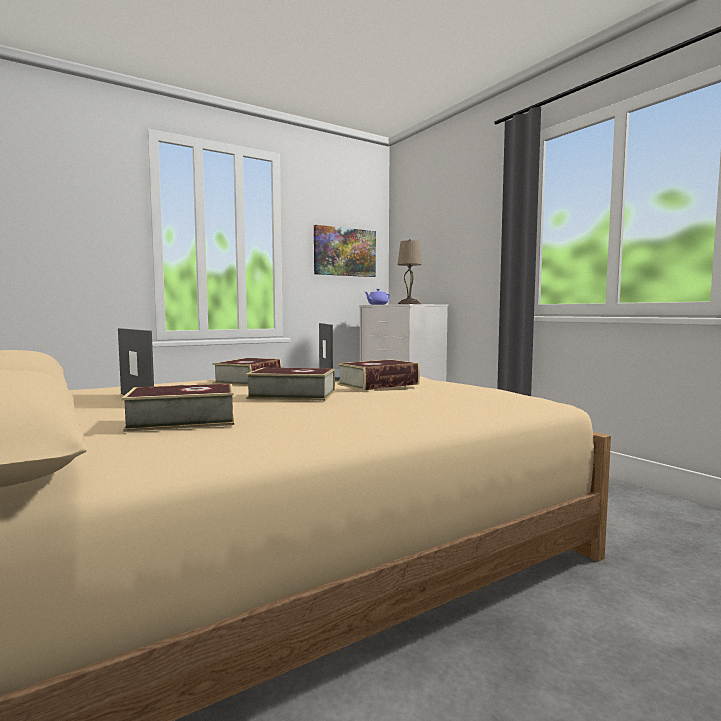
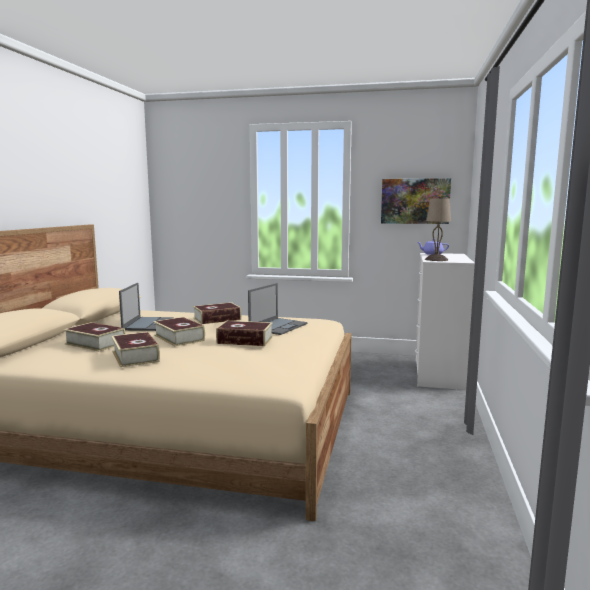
camera: 45 degrees right, 5 degrees up
(323, 415) = (135, 356): none -> book

